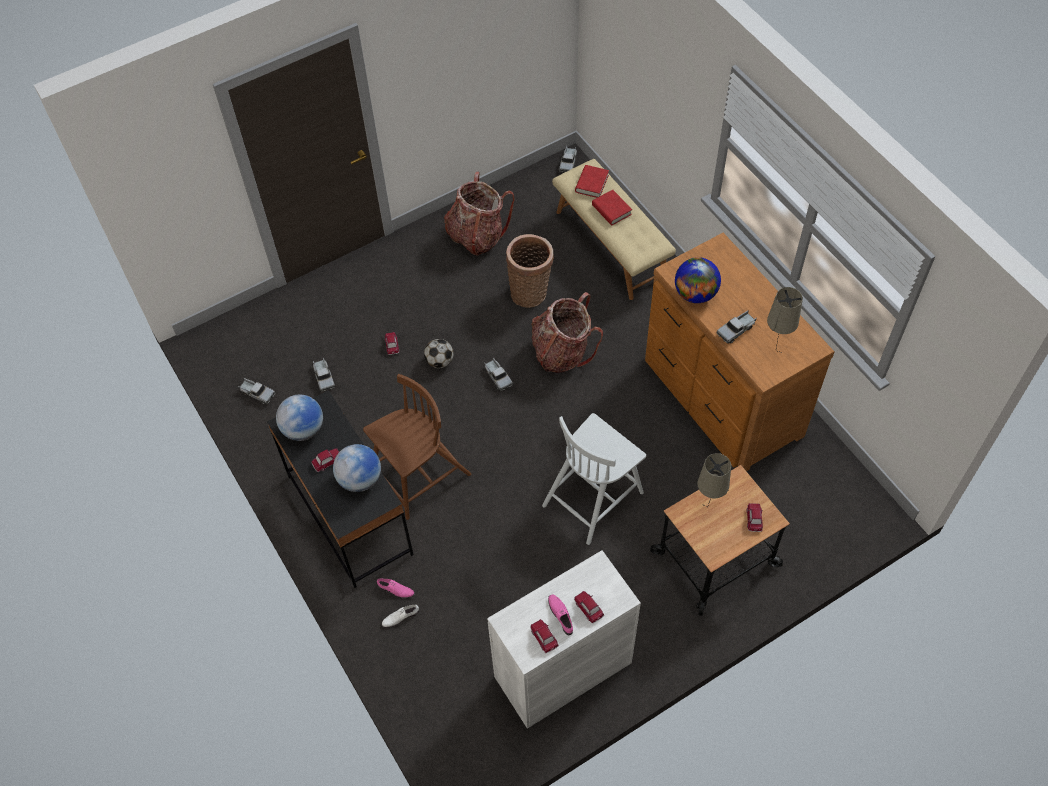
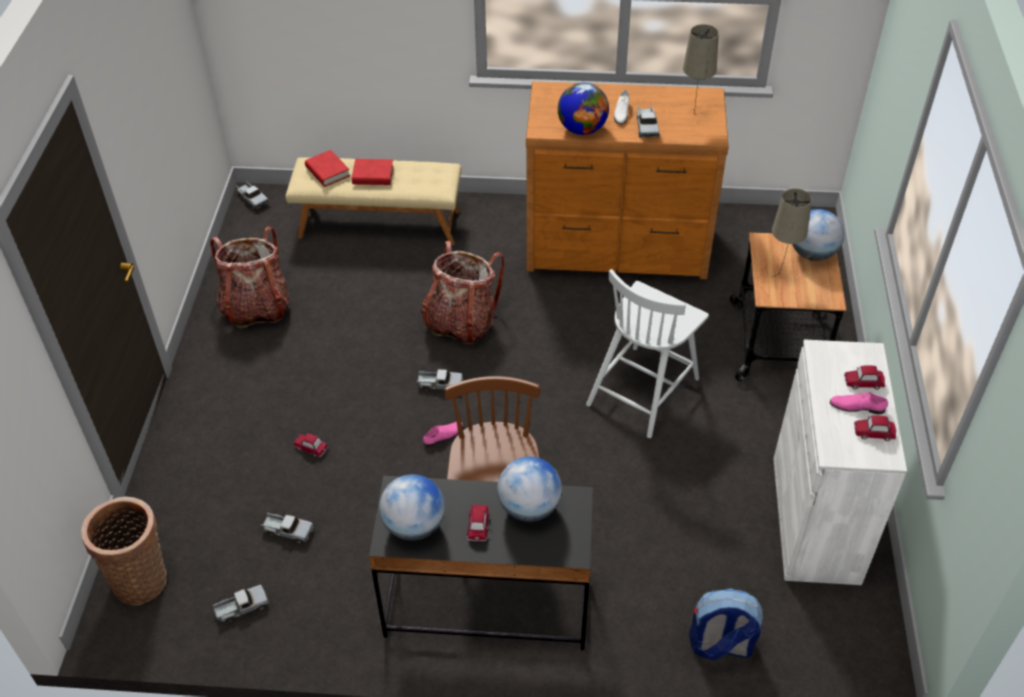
camera: 55 degrees left, 10 degrees down
(395, 590) = (617, 612): pink shoe -> pink shoe (444, 436)
(400, 617) = (653, 626): white shoe -> white shoe (621, 112)
(414, 664) = (720, 645): none -> backpack
(440, 361) = (374, 419): football -> none
(530, 292) = (368, 306): basket -> basket (141, 578)
(593, 497) = (643, 389): white chair -> white chair turned 45 degrees clockwise
(754, 519) = (812, 254): toy car -> globe

